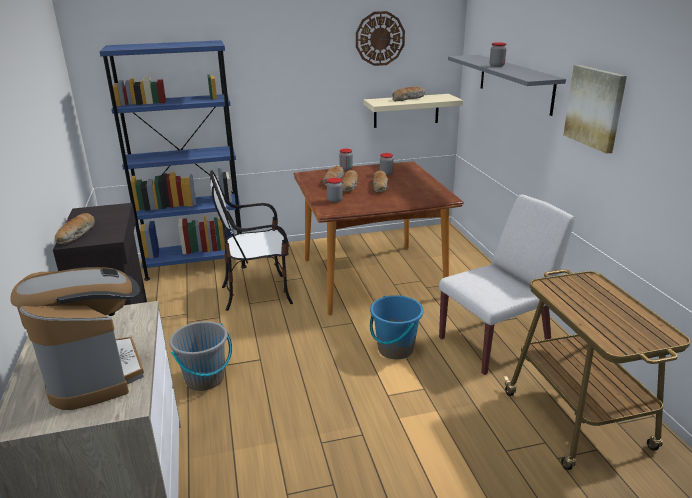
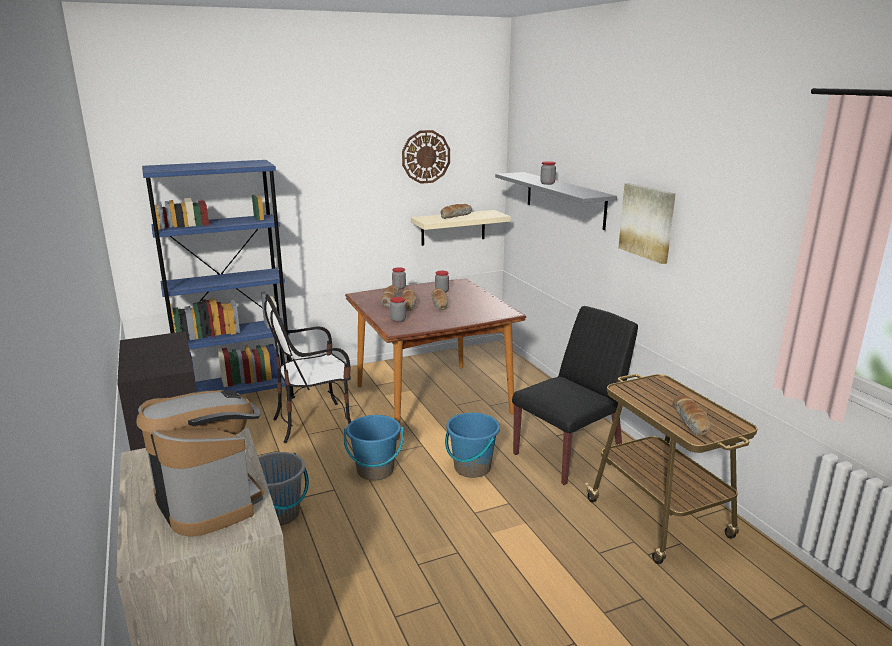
camera: 10 degrees left, 5 degrees down
(77, 235) = (138, 367): bread -> bread (691, 422)
(302, 344) = (375, 471): none -> blue bucket
(495, 343) = (569, 454): white chair -> black chair

